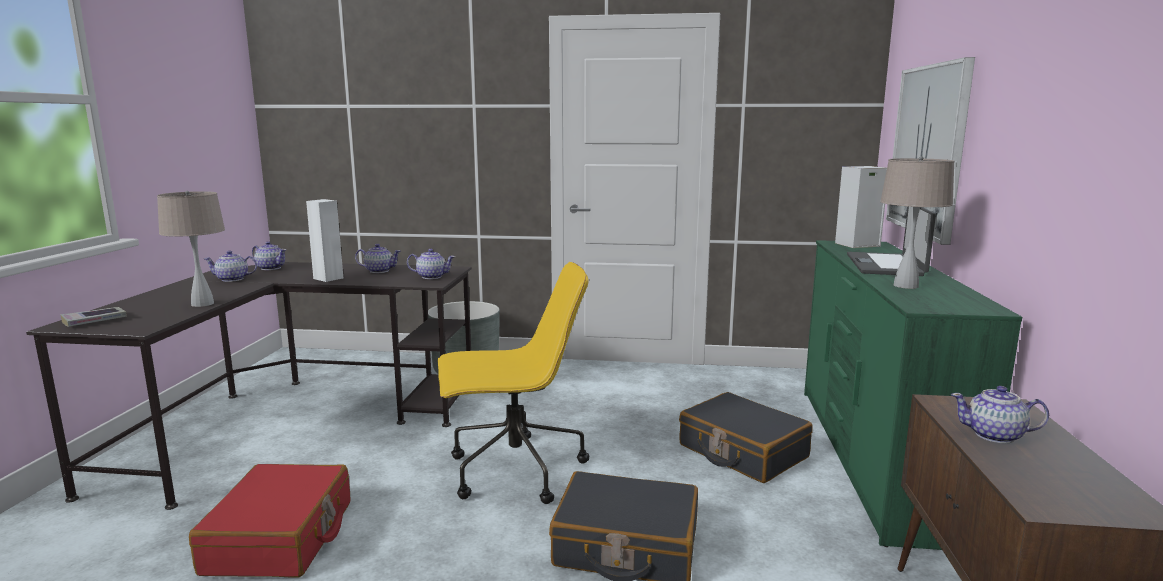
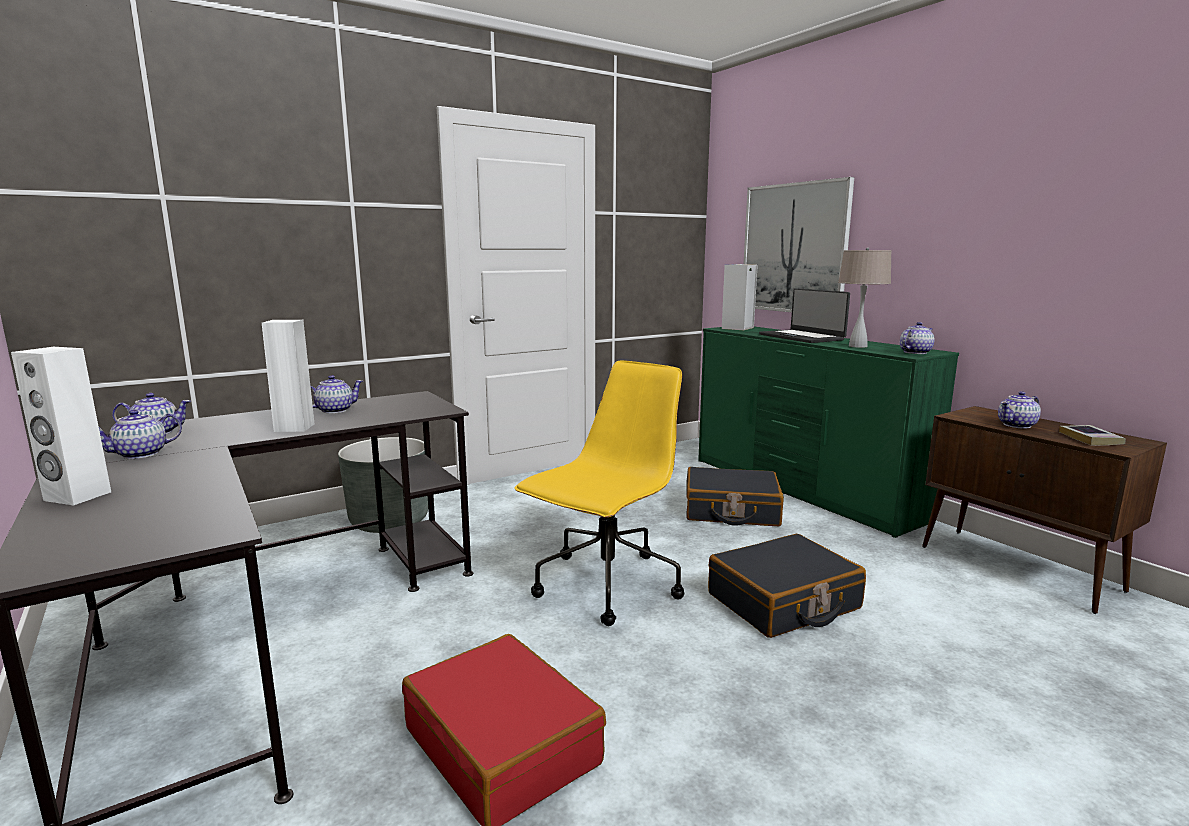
camera: 40 degrees left, 0 degrees up
(95, 321) = (84, 548): book -> book (1090, 439)
(156, 296) = (77, 496): none -> white speaker
(203, 304) = (208, 486): beige table lamp -> none
(432, 277) = (420, 405): teapot -> teapot (915, 352)

